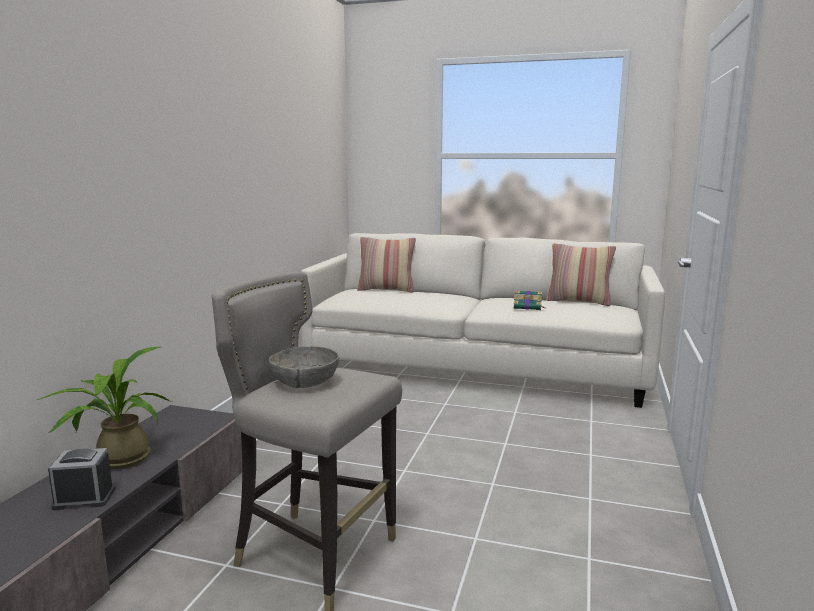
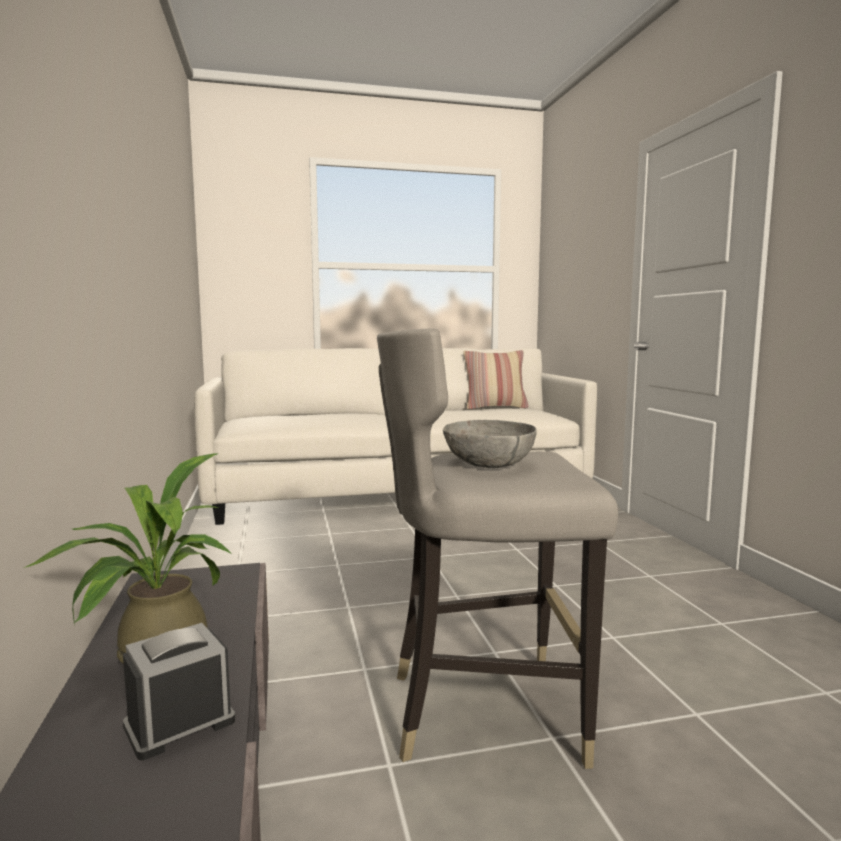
camera: 30 degrees left, 5 degrees down
(386, 290) = (287, 414): pillow -> none
(528, 307) = (465, 413): book -> none

